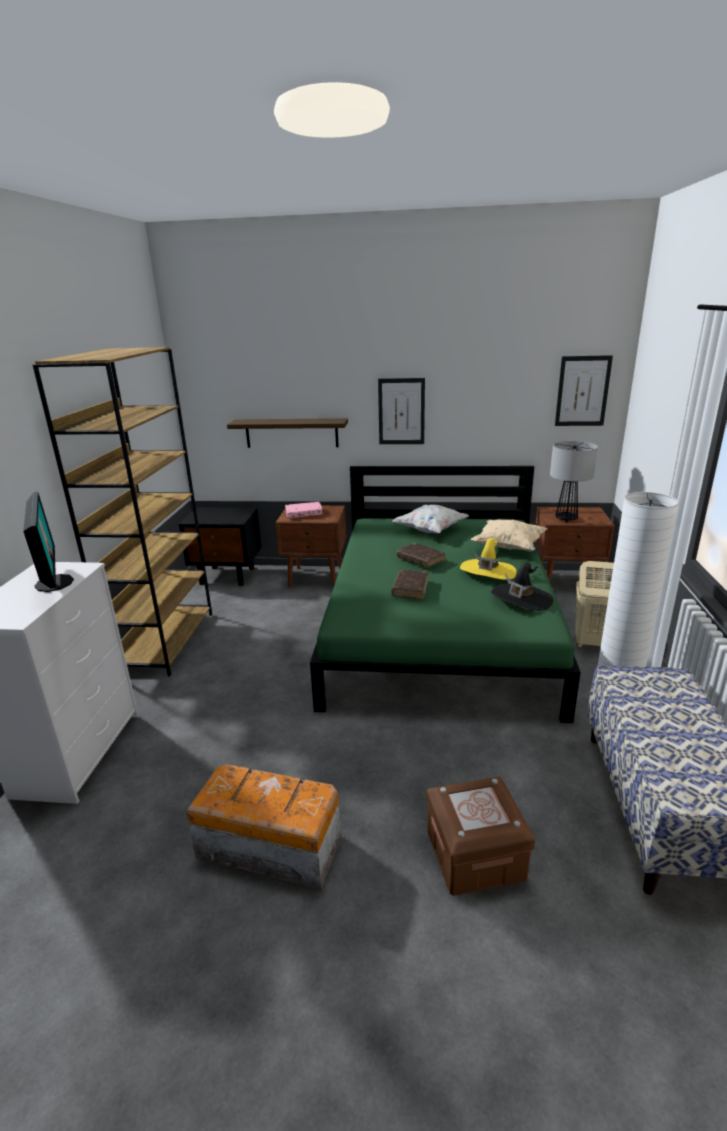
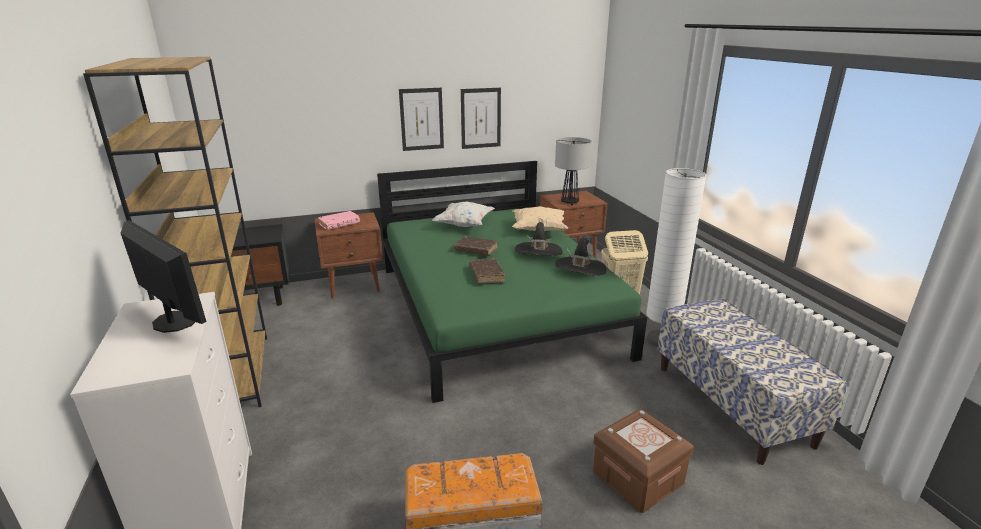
camera: 25 degrees left, 0 degrees up
(291, 433) = (315, 145): shelf -> none
(487, 572) = (538, 252): yellow hat -> black hat
(582, 391) = (568, 96): picture -> picture (480, 118)

